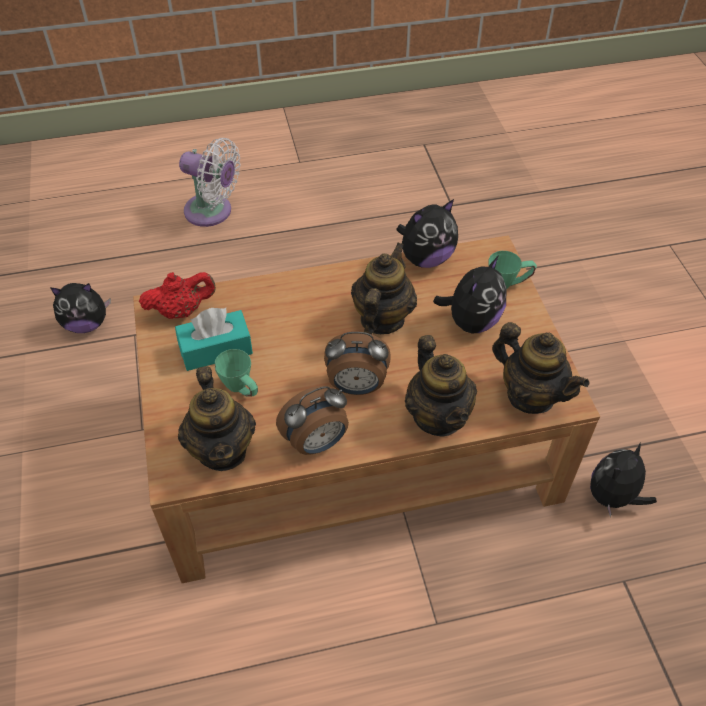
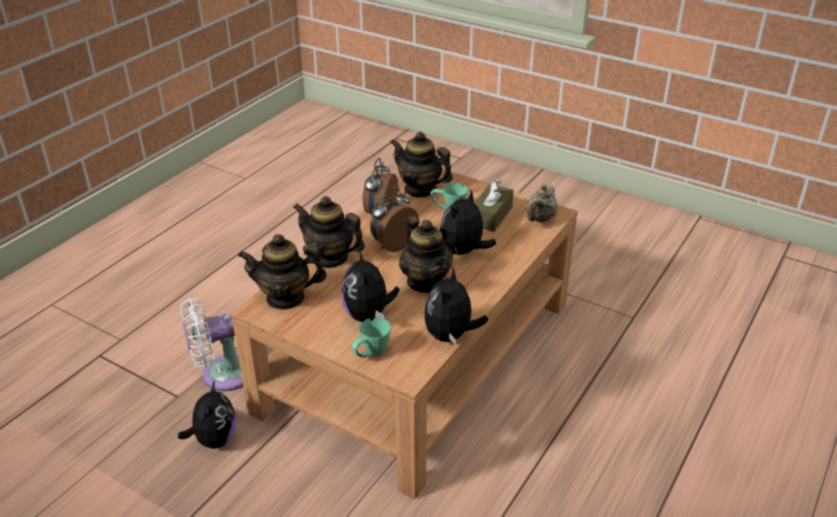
camera: 135 degrees right, 15 degrees down
(86, 324) = (668, 303): plush toy -> plush toy (463, 252)
(181, 311) = (539, 219): red teapot -> beige teapot
(212, 212) = (758, 429): white fan -> white fan (222, 374)
(216, 349) = (491, 216): turquoise tissue box -> brown tissue box

